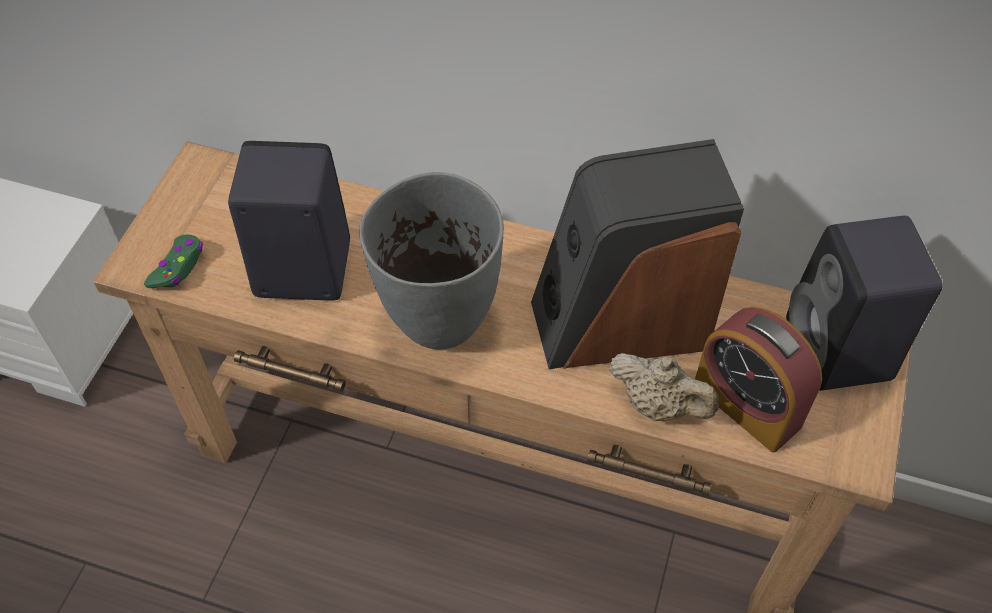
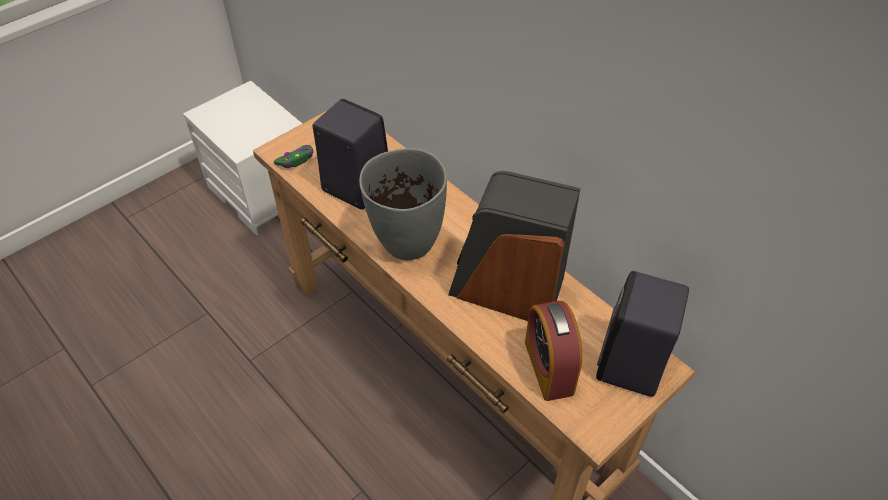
camera: 30 degrees right, 5 degrees down
(659, 405) = (496, 342): beige teapot -> none

